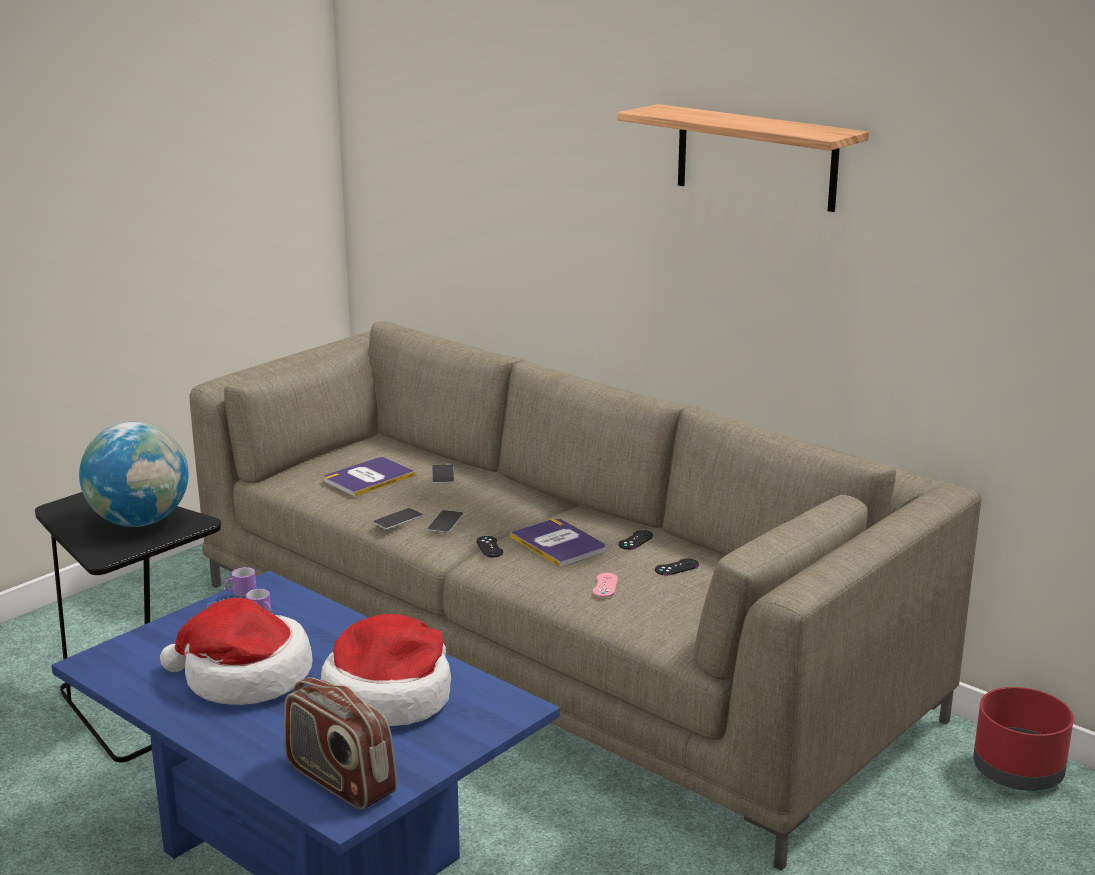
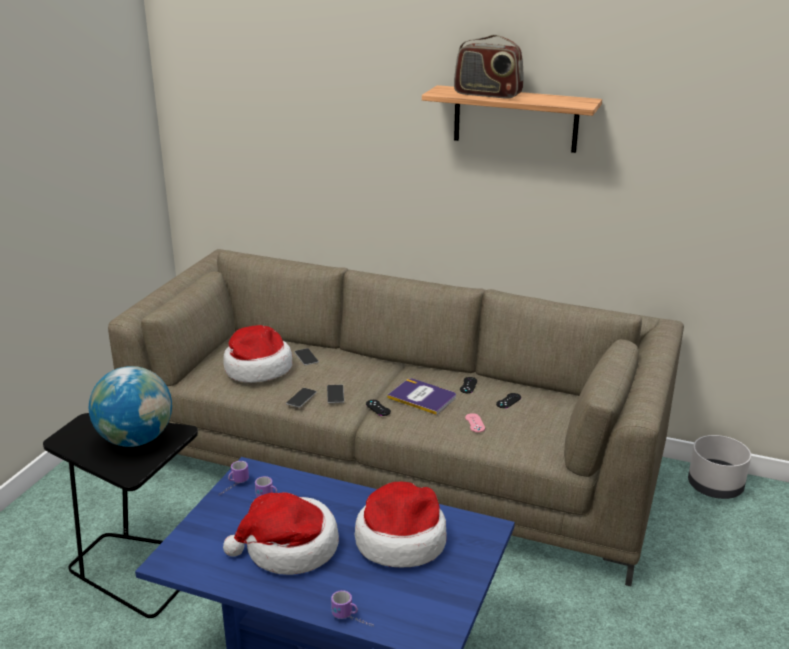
camera: 20 degrees left, 5 degrees up
(257, 768) = (353, 620): none -> mug
(339, 780) = (416, 615): radio -> radio (487, 94)
(368, 478) = (257, 368): book -> hat
(1018, 772) = (715, 486): red planter -> grey planter

